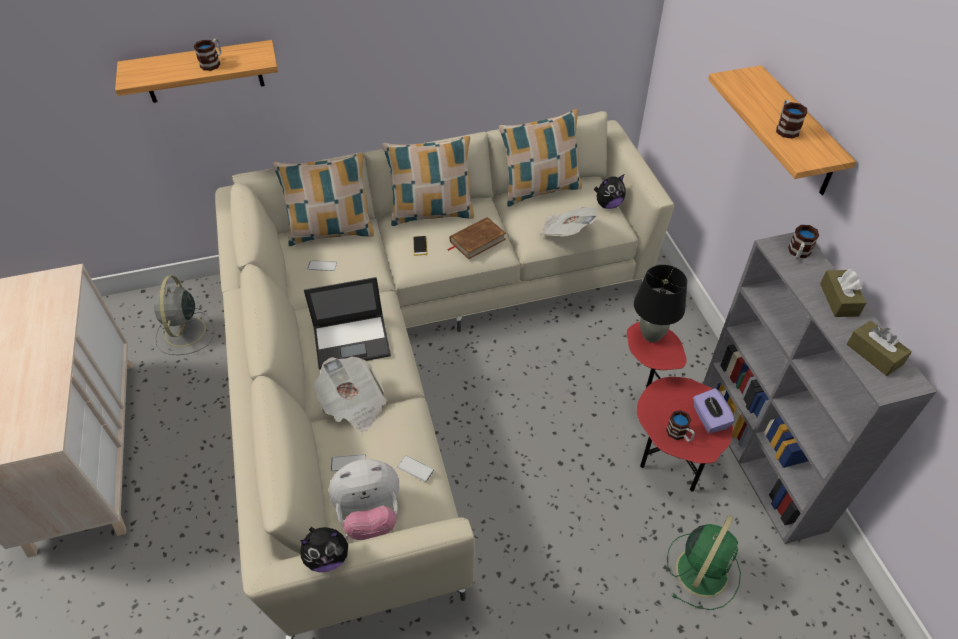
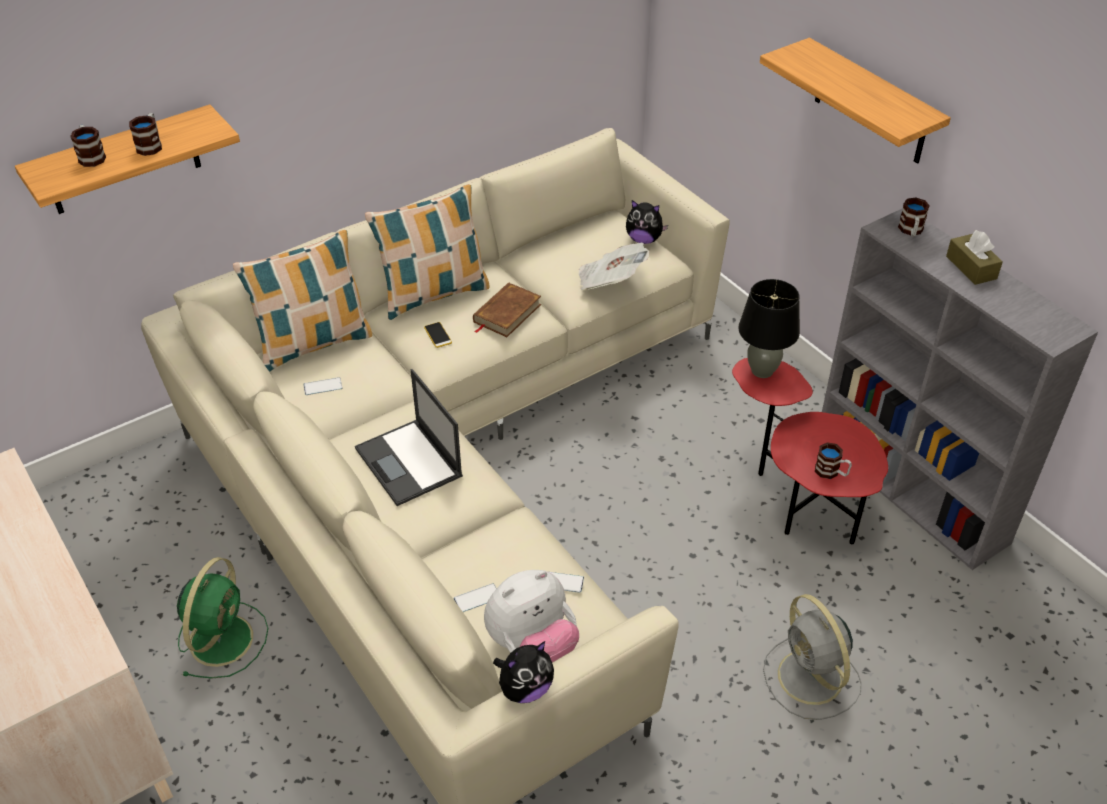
camera: 20 degrees left, 5 degrees down
(185, 333) = (126, 532): grey fan -> grey fan (811, 679)
(352, 341) = (409, 463): laptop -> laptop turned 90 degrees clockwise
(353, 404) = (449, 533): newspaper -> none
(540, 190) = (555, 239): pillow -> none
(608, 205) = (644, 239): plush toy -> plush toy turned 60 degrees clockwise
(702, 570) = (898, 622): green fan -> green fan (223, 637)
(709, 419) = (855, 448): purple tissue box -> none
(785, 128) = (867, 98): mug -> mug (91, 156)
(874, 354) = (1027, 311): brown tissue box -> none

